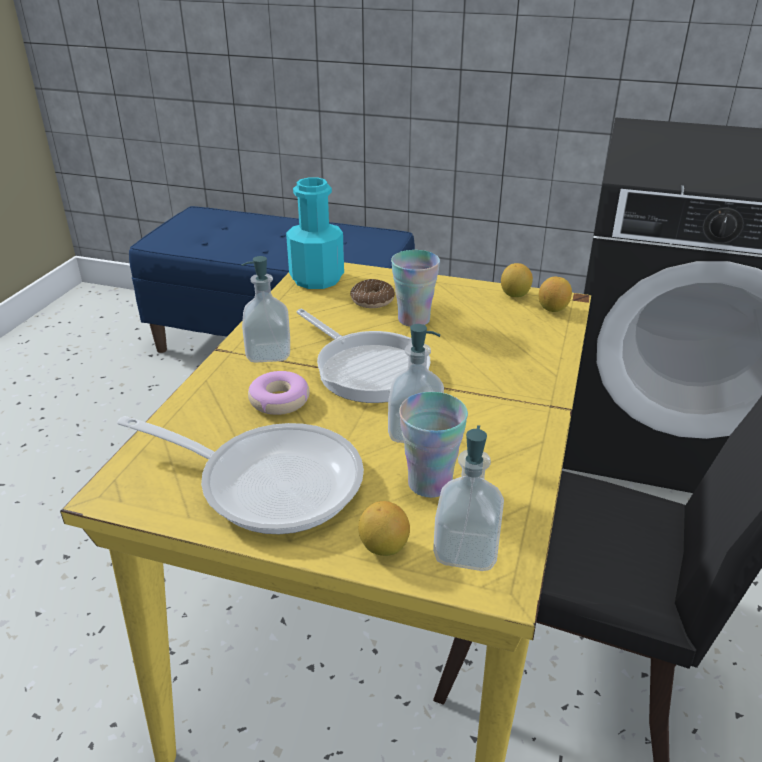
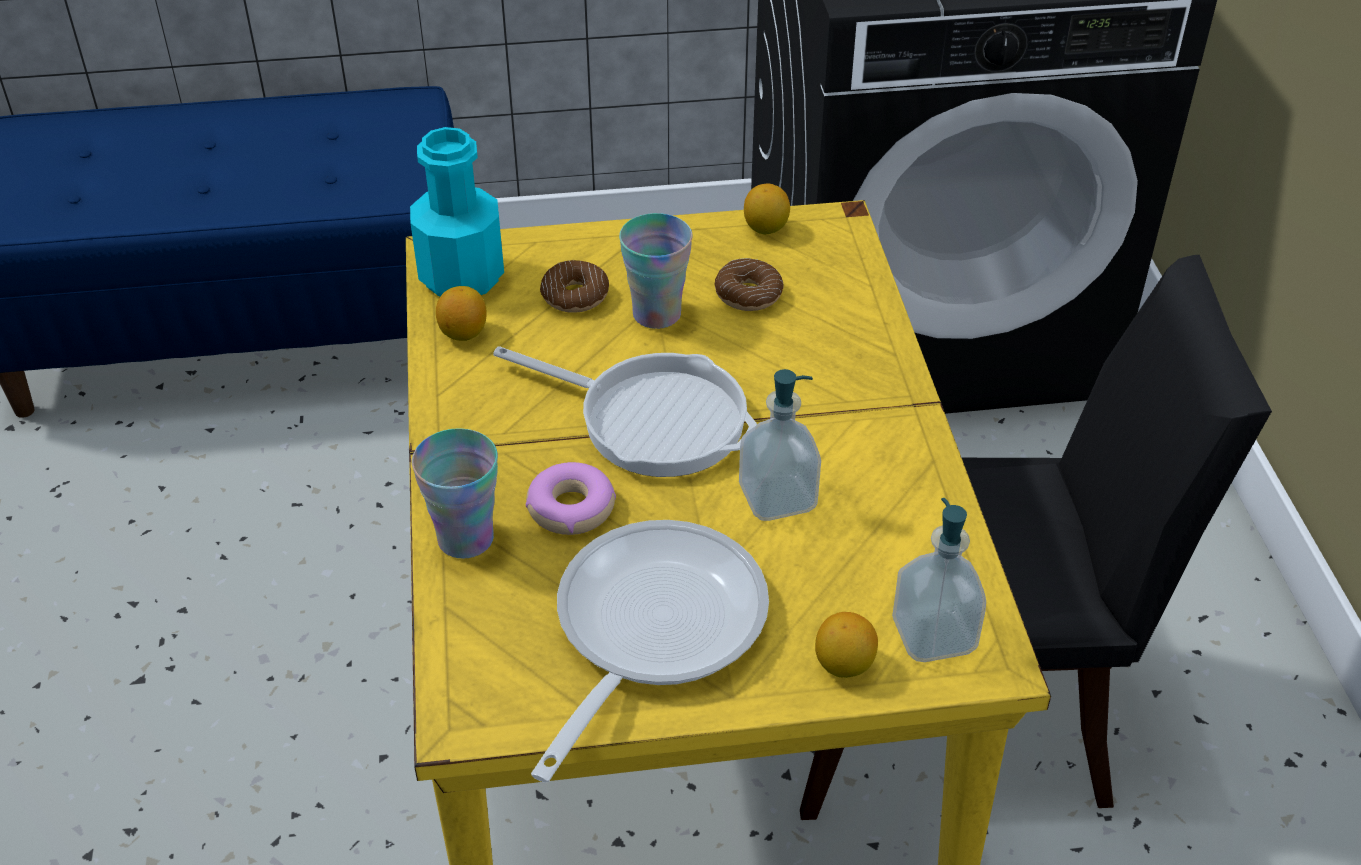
camera: 25 degrees left, 10 degrees up
(268, 353) = (496, 435): soap dispenser -> none
(269, 481) = (650, 630): frying pan -> frying pan turned 60 degrees counterclockwise
(430, 483) = (841, 564): cup -> cup (465, 539)
(479, 323) = (748, 294): none -> donut
(552, 309) = (829, 240): lemon -> lemon (463, 333)

